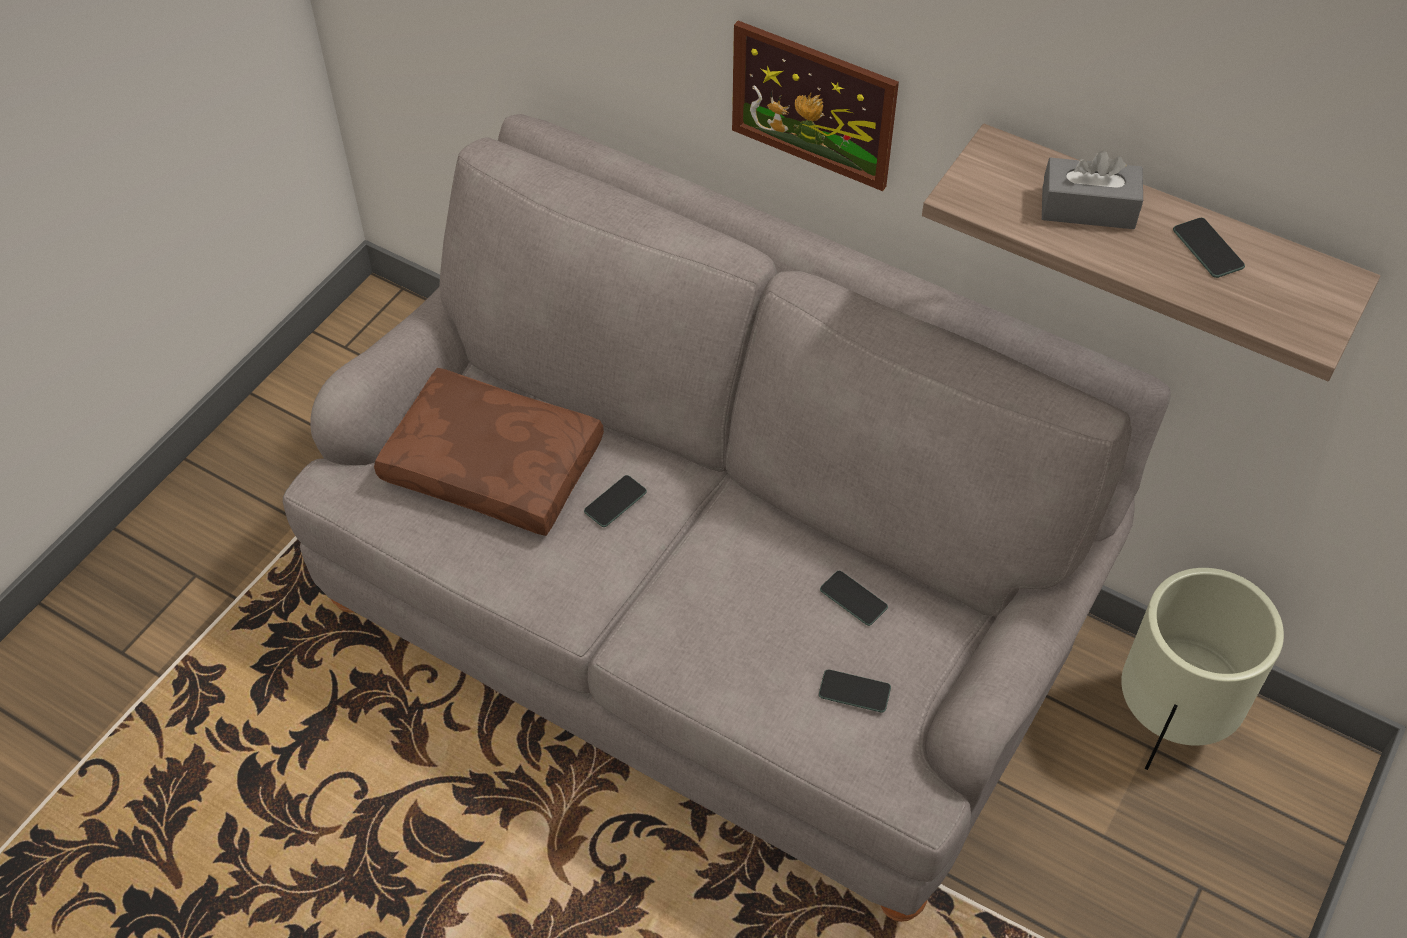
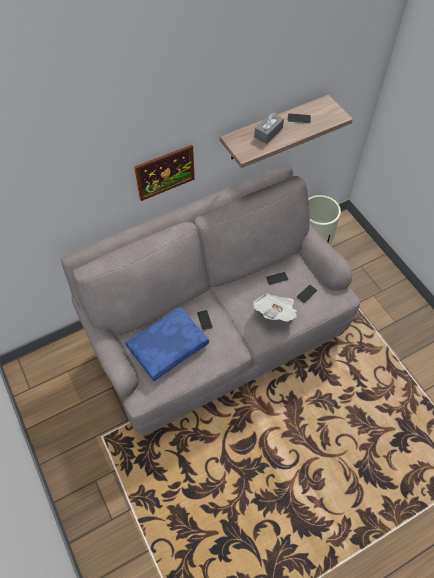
camera: 60 degrees left, 5 degrees up
(496, 464) = (168, 346): brown pillow -> blue pillow
(740, 645) = (276, 313): none -> newspaper

